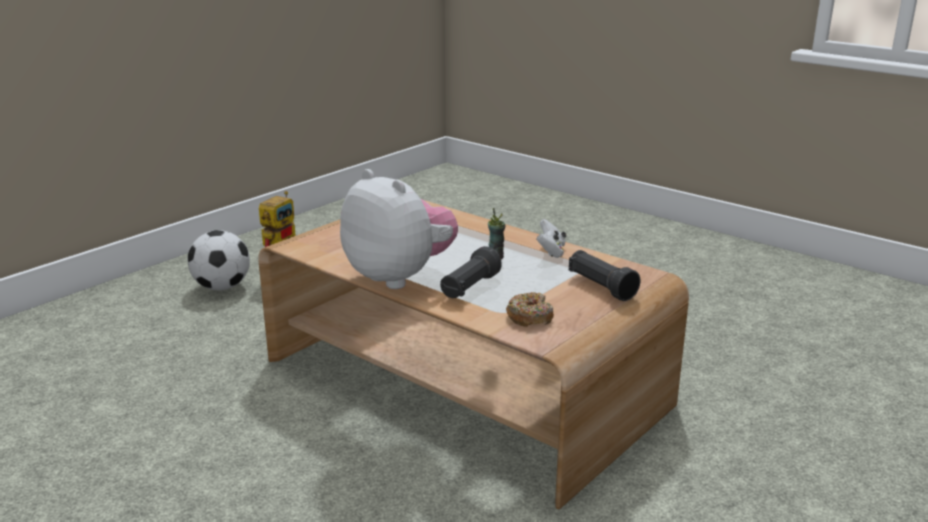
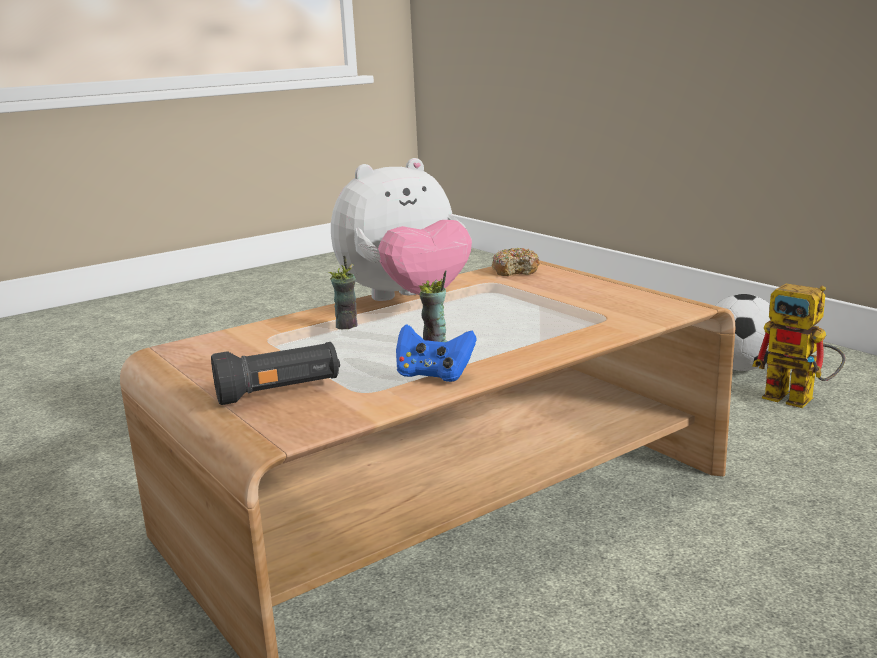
camera: 105 degrees right, 5 degrees down
(469, 288) = (347, 325): black flashlight -> cup
(529, 317) = (239, 347): donut -> donut (515, 270)
(551, 251) = (433, 375): white game controller -> blue game controller

